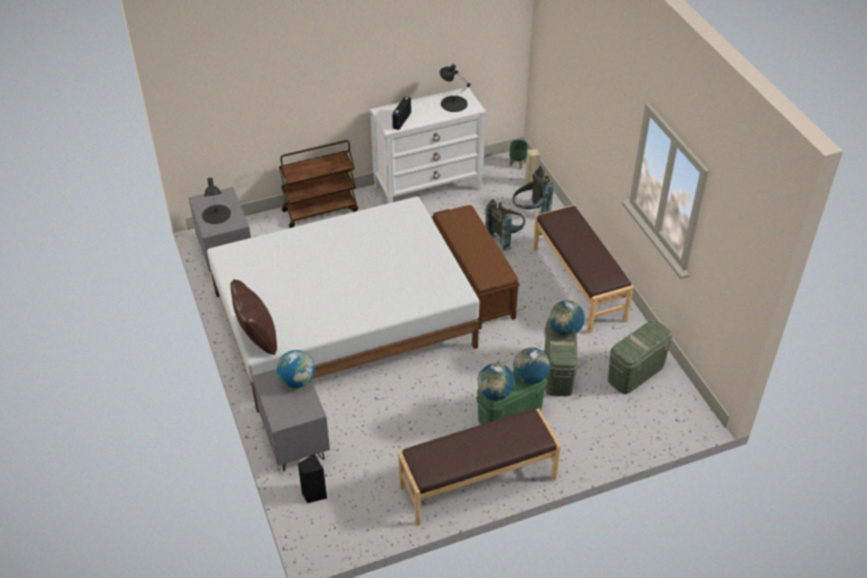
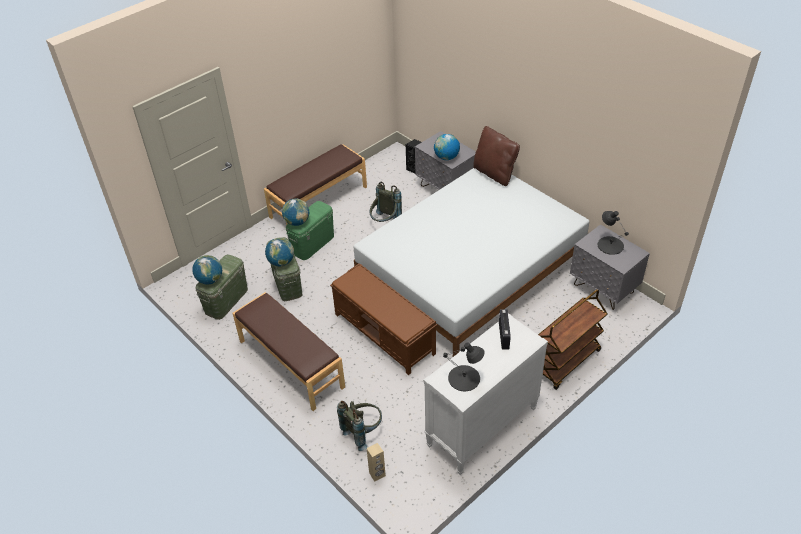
camera: 160 degrees right, 0 degrees up
(495, 393) = (318, 206): globe -> globe (210, 280)
(506, 238) = (375, 391): grey backpack -> grey backpack (385, 222)
(517, 163) = (403, 500): green planter -> none

